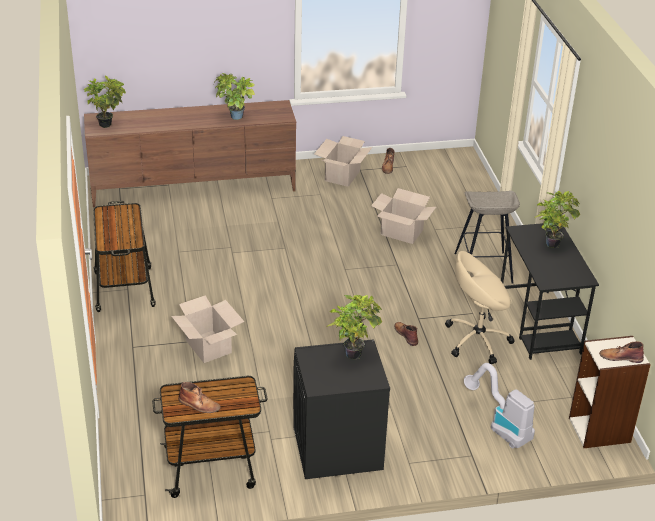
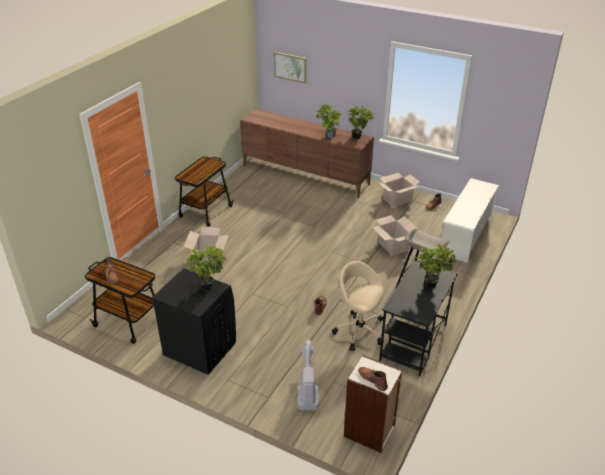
camera: 40 degrees right, 0 degrees up
(108, 124) = (260, 117): potted plant -> potted plant (358, 137)
(134, 34) = (290, 67): none -> picture
(460, 188) = (465, 236): none -> white shoe rack

